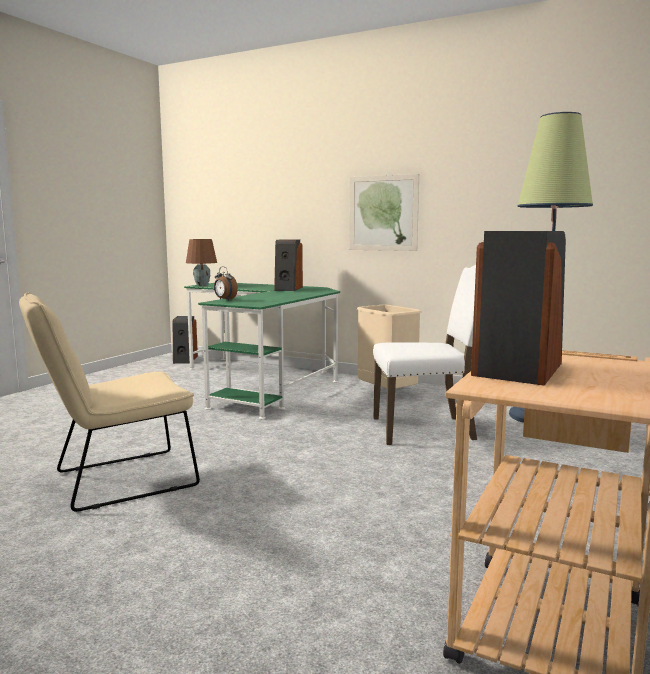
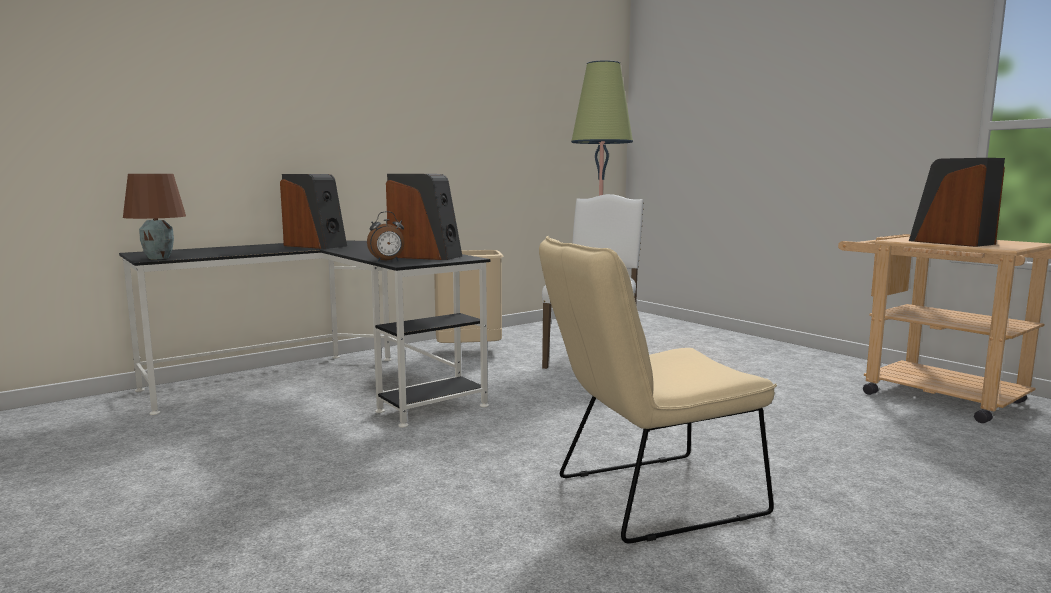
camera: 65 degrees left, 0 degrees up
(115, 481) = (646, 498): beige chair -> beige chair turned 75 degrees clockwise
(184, 359) = (70, 411): speaker -> speaker (425, 256)
(265, 381) = (324, 385): green desk -> black desk
(383, 213) = (397, 141): picture -> none

